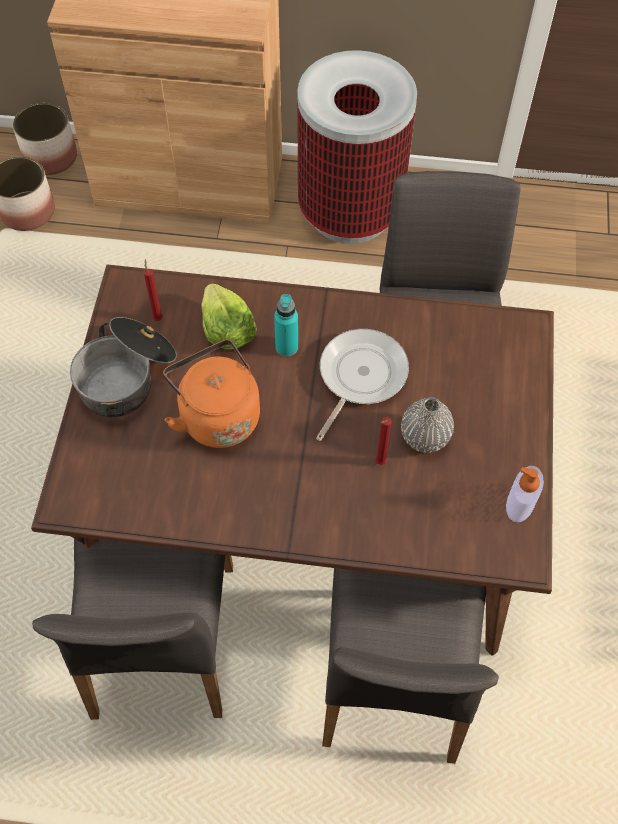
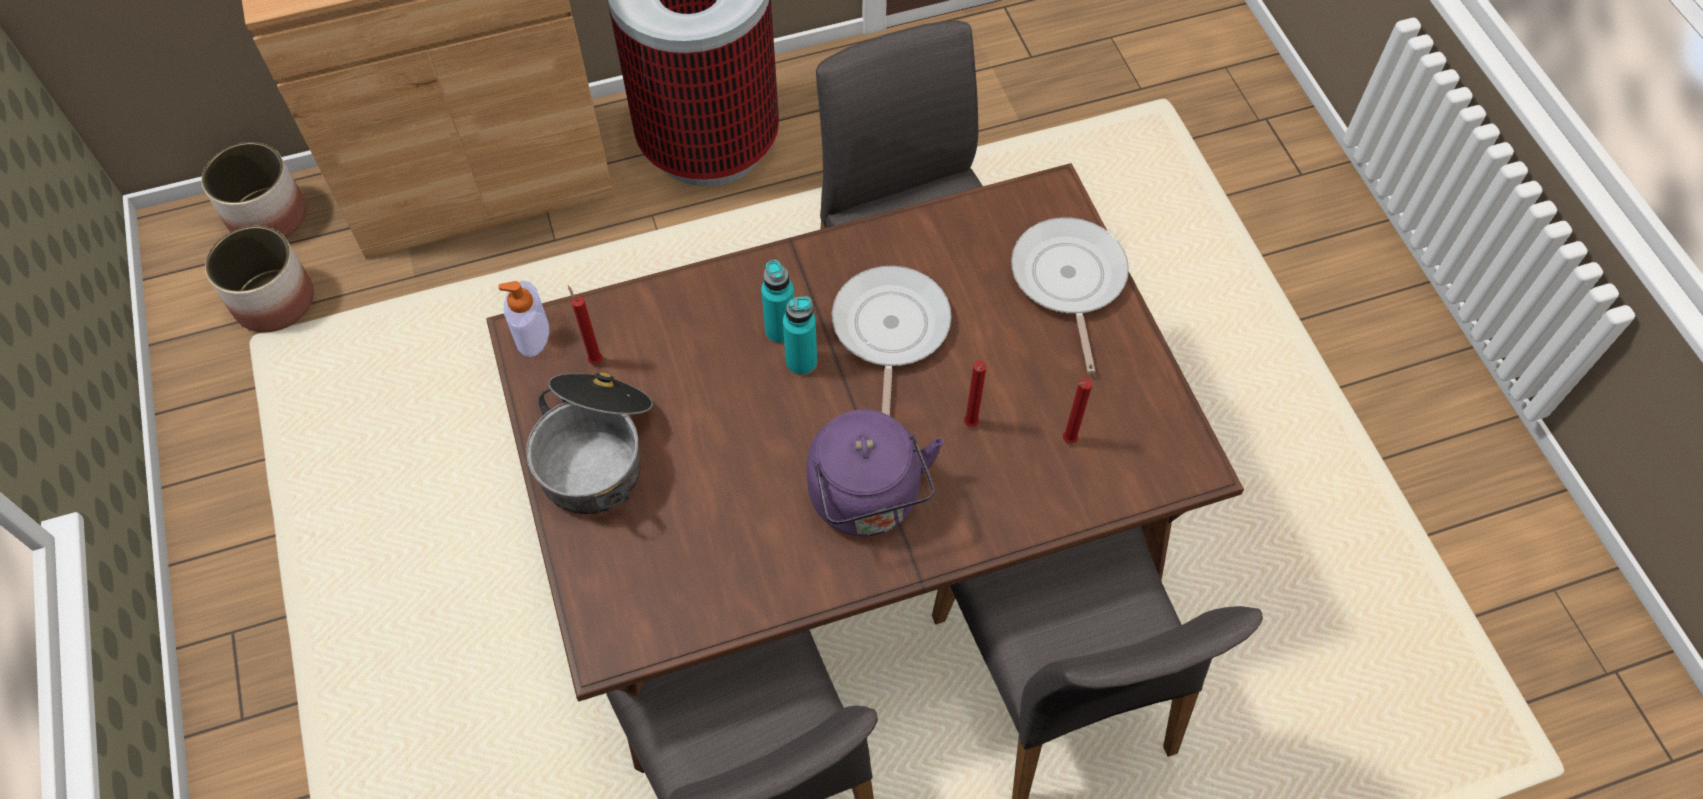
camera: 25 degrees left, 0 degrees up
(217, 415) = (740, 451): orange kettle -> none
(227, 330) = (693, 340): lettuce -> none
(282, 484) = (867, 501): none -> purple kettle
(289, 373) = (801, 362): none -> turquoise bottle
(424, 437) = (1006, 372): grey vase -> none
(441, 502) = (1067, 441): none -> red candle
(504, 392) = (1068, 280): none -> frying pan
(520, 503) = (1156, 404): soap dispenser -> soap dispenser (532, 334)

